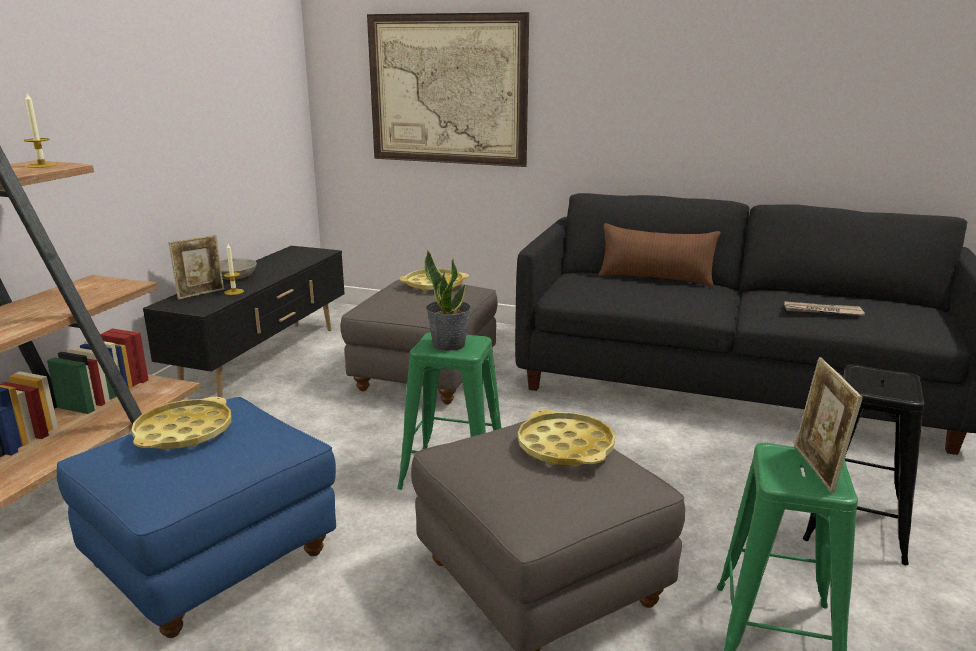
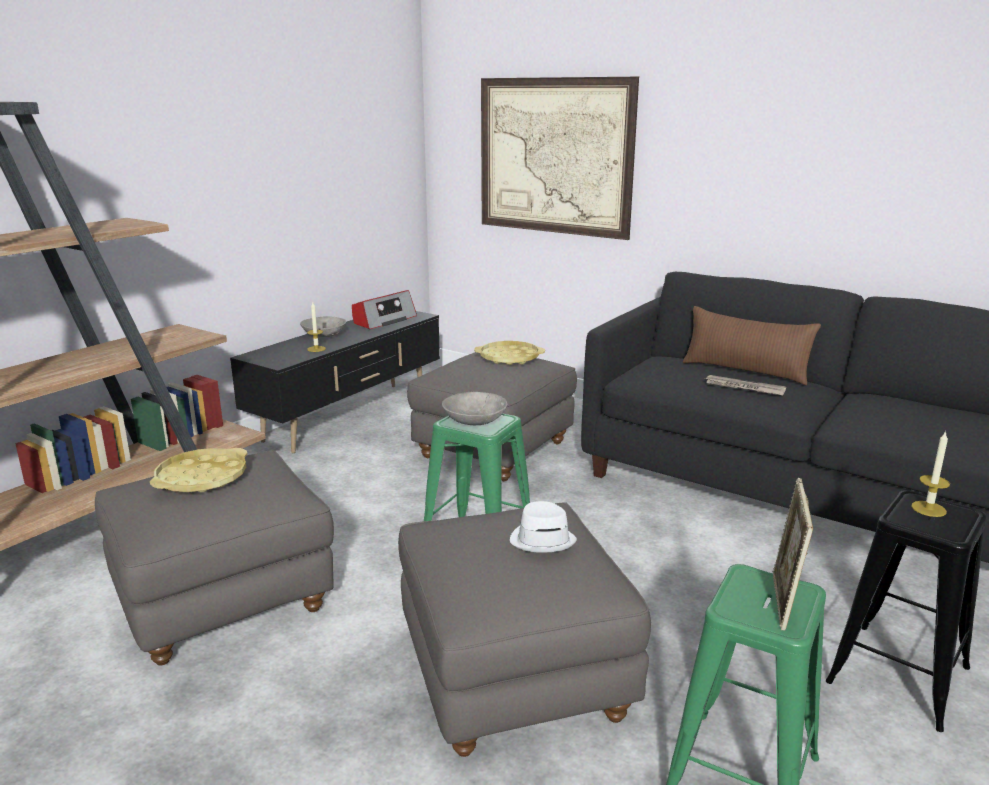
camera: 15 degrees right, 0 degrees up
(42, 165) = (125, 223): candle -> candle (928, 509)
(201, 294) = (286, 348): picture frame -> none
(212, 560) = (224, 600): blue ottoman -> grey ottoman
(288, 259) = (384, 320): none -> radio
(449, 345) = (474, 421): potted plant -> grey bowl
(565, 447) = (542, 540): yellow tray -> white hat
(822, 311) = (920, 425): newspaper -> newspaper (743, 388)

